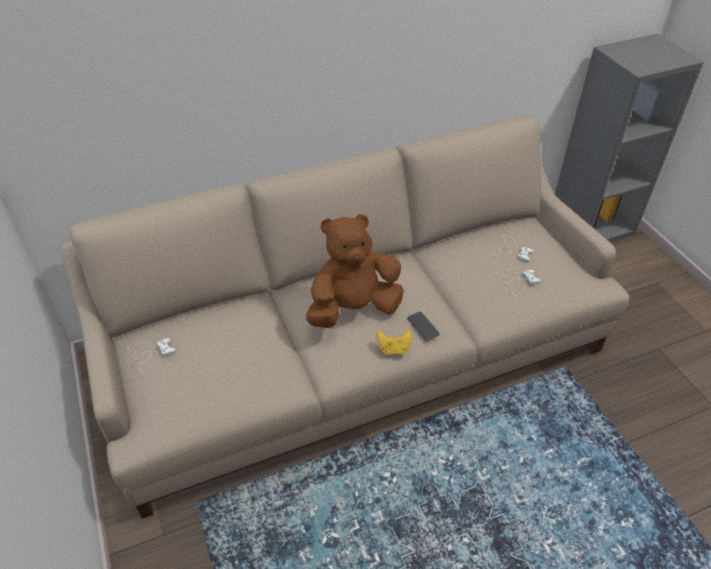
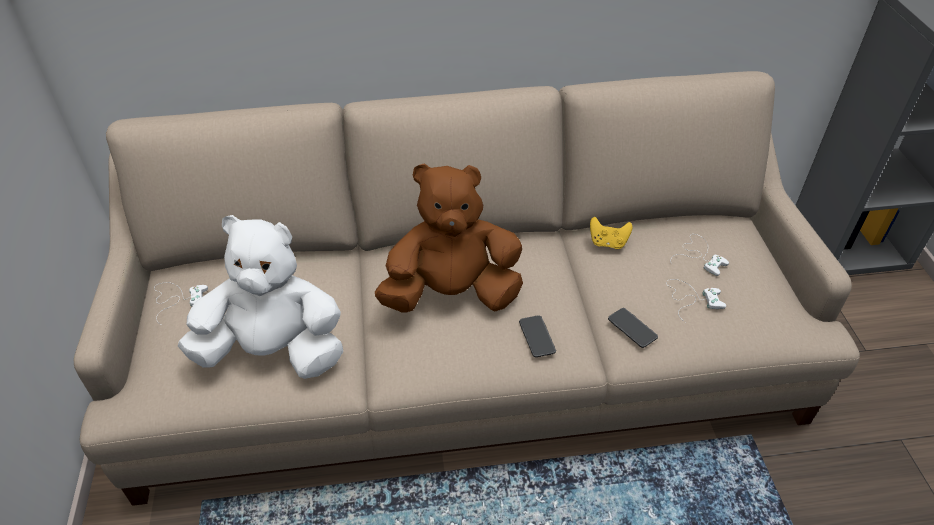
camera: 15 degrees right, 0 degrees up
(240, 375) = (274, 351): none -> white plush toy
(393, 349) = (486, 359): yellow game controller -> yellow game controller (608, 243)
(484, 307) = (632, 328): none -> phone

